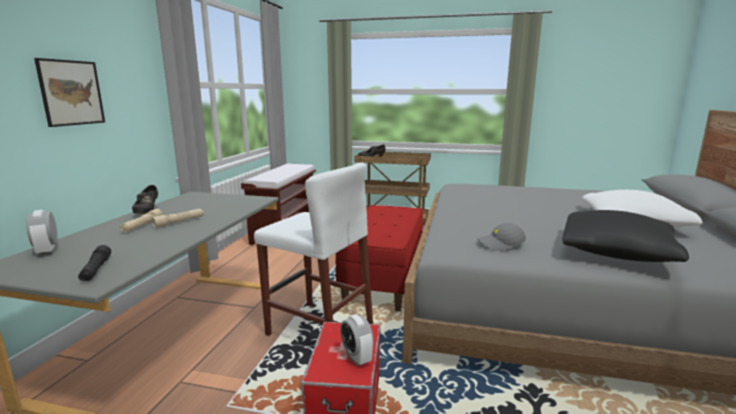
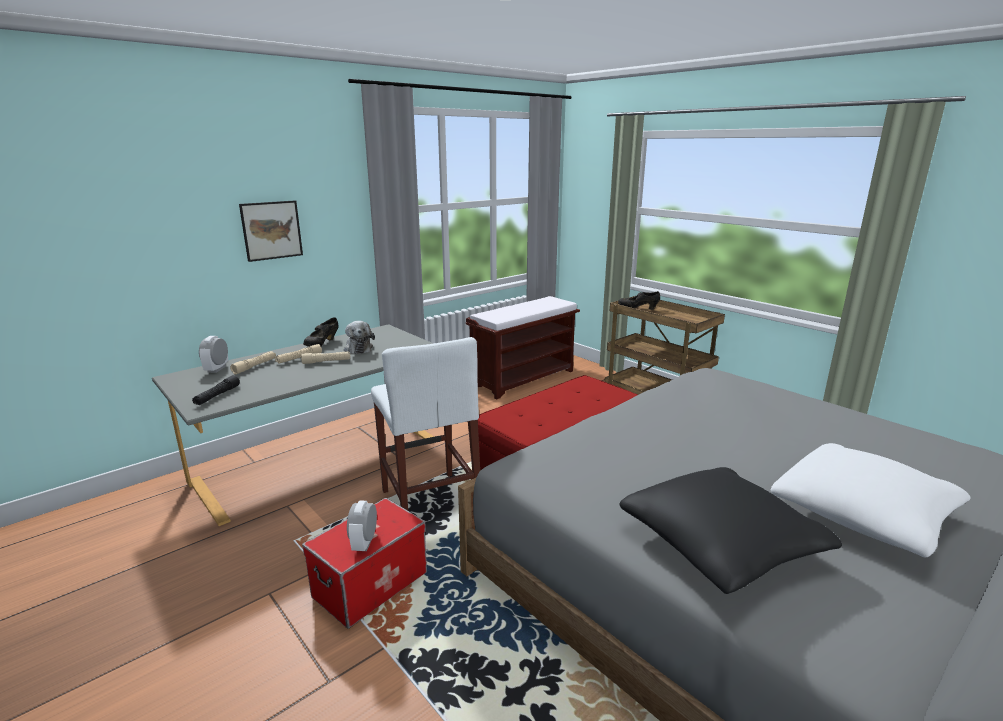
camera: 35 degrees right, 5 degrees up
(97, 240) = (255, 366): none -> beige flashlight
(193, 209) = (358, 348): none -> plush toy
(500, 244) = (586, 479): grey cap -> none

